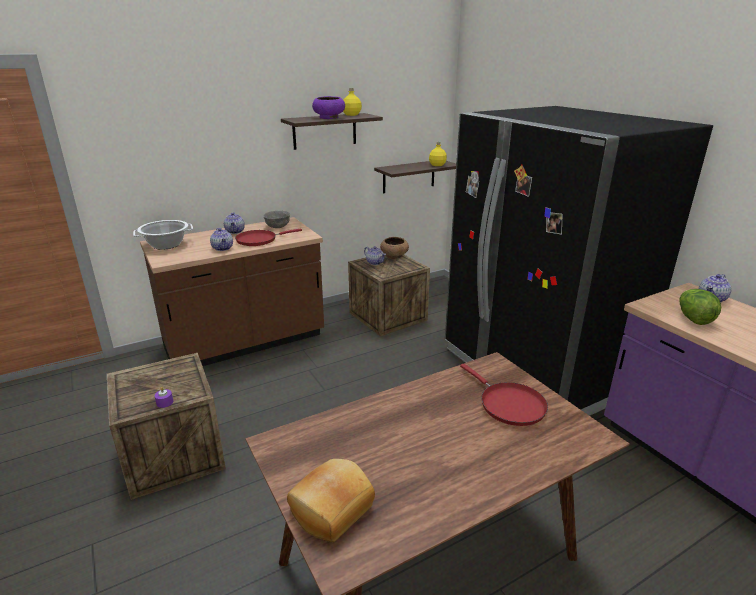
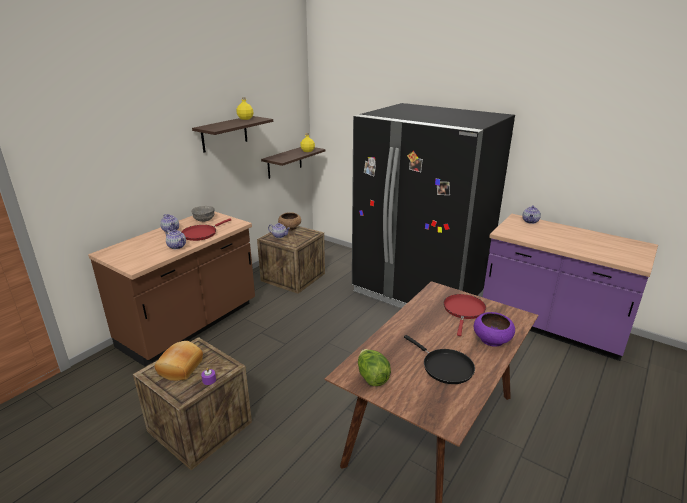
camera: 25 degrees left, 0 degrees up
(166, 245) = (120, 253): cooking pot -> none
(329, 118) = (233, 123): purple bowl -> purple bowl (492, 339)
(330, 508) = (417, 399): bread -> bread (179, 367)
(410, 475) = (444, 367): none -> black frying pan
(509, 404) = (463, 311): red frying pan -> red frying pan turned 105 degrees counterclockwise
(693, 319) = (530, 235): lettuce -> lettuce (372, 377)

